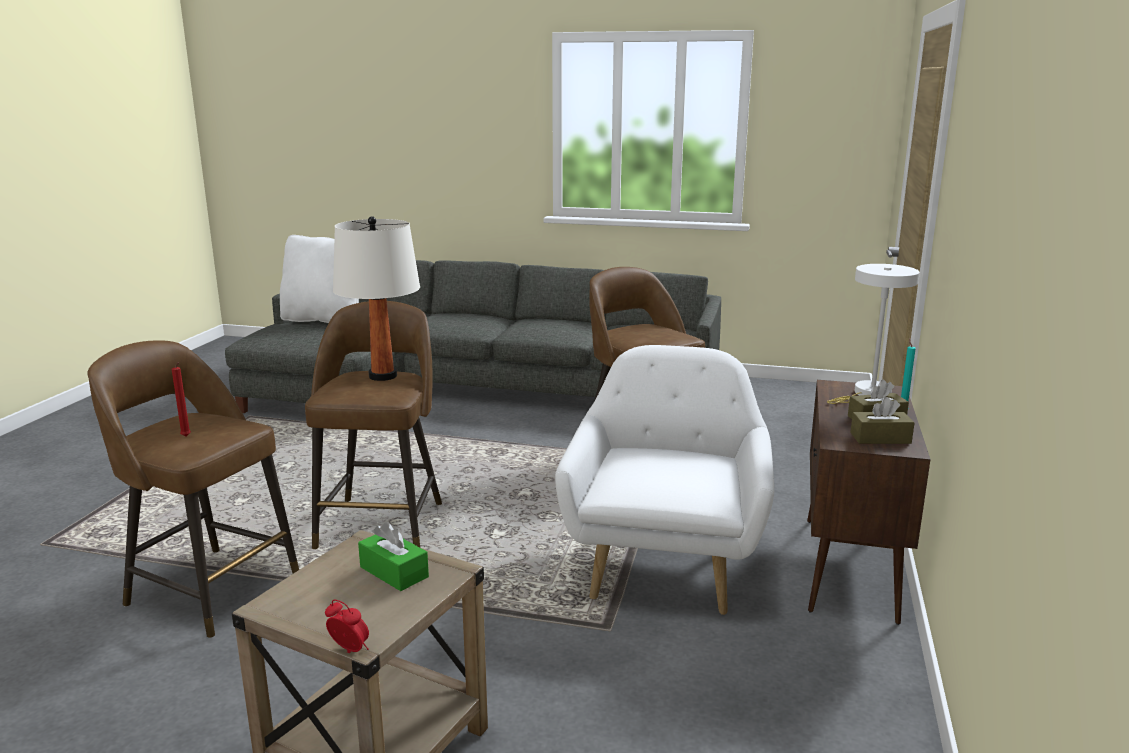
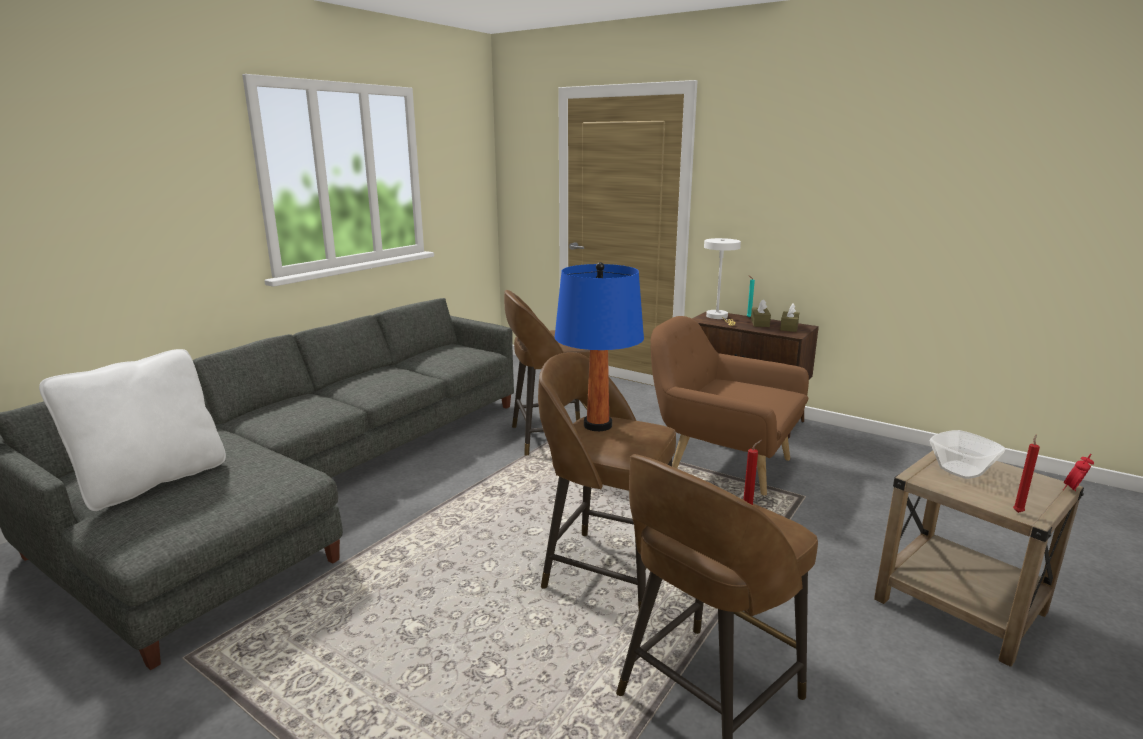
camera: 70 degrees left, 0 degrees up
(278, 598) = (1018, 511): none -> red candle
(383, 376) = (598, 425): white table lamp -> blue table lamp
(394, 572) = (961, 470): green tissue box -> bowl
(665, 563) = (722, 463): white armchair -> brown armchair

